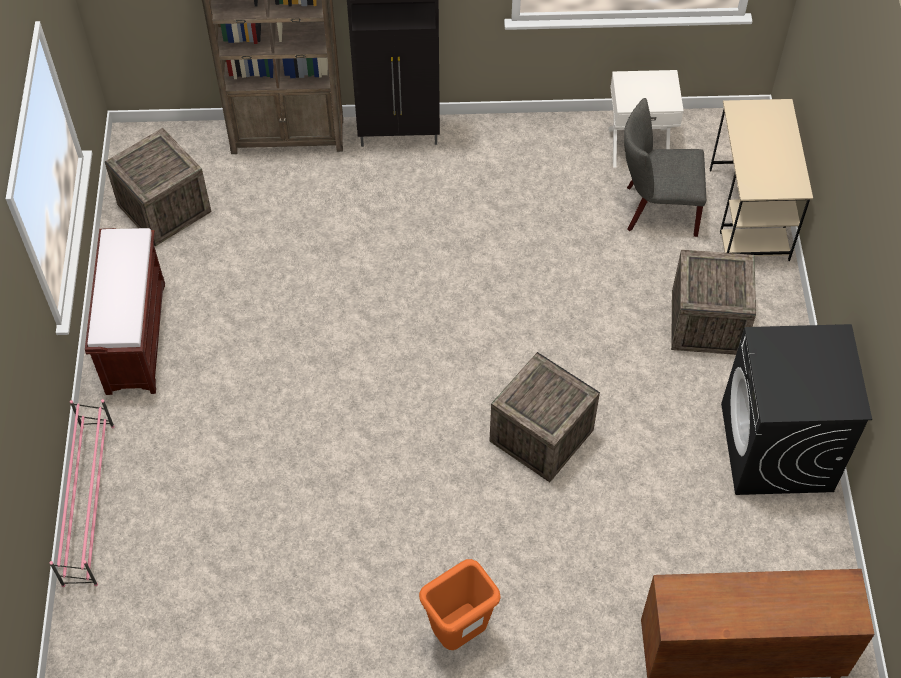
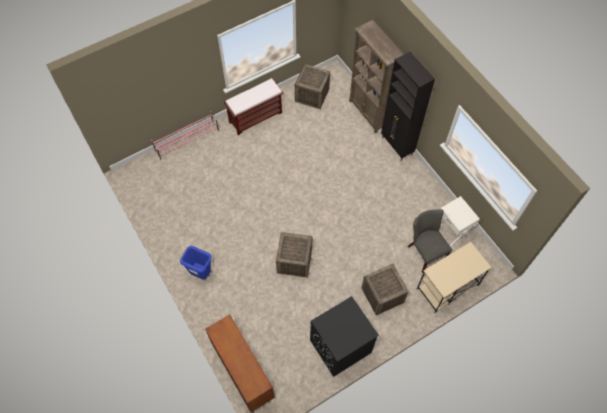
camera: 60 degrees right, 5 degrees up
(459, 633) = (201, 273): orange trash can -> blue trash can

